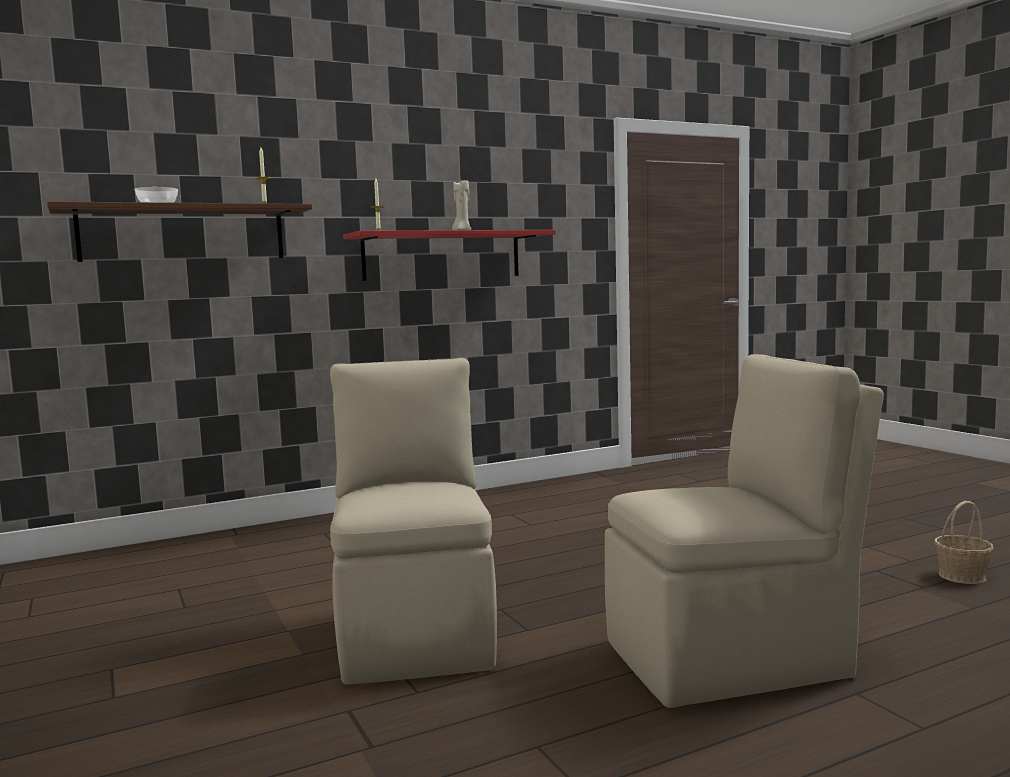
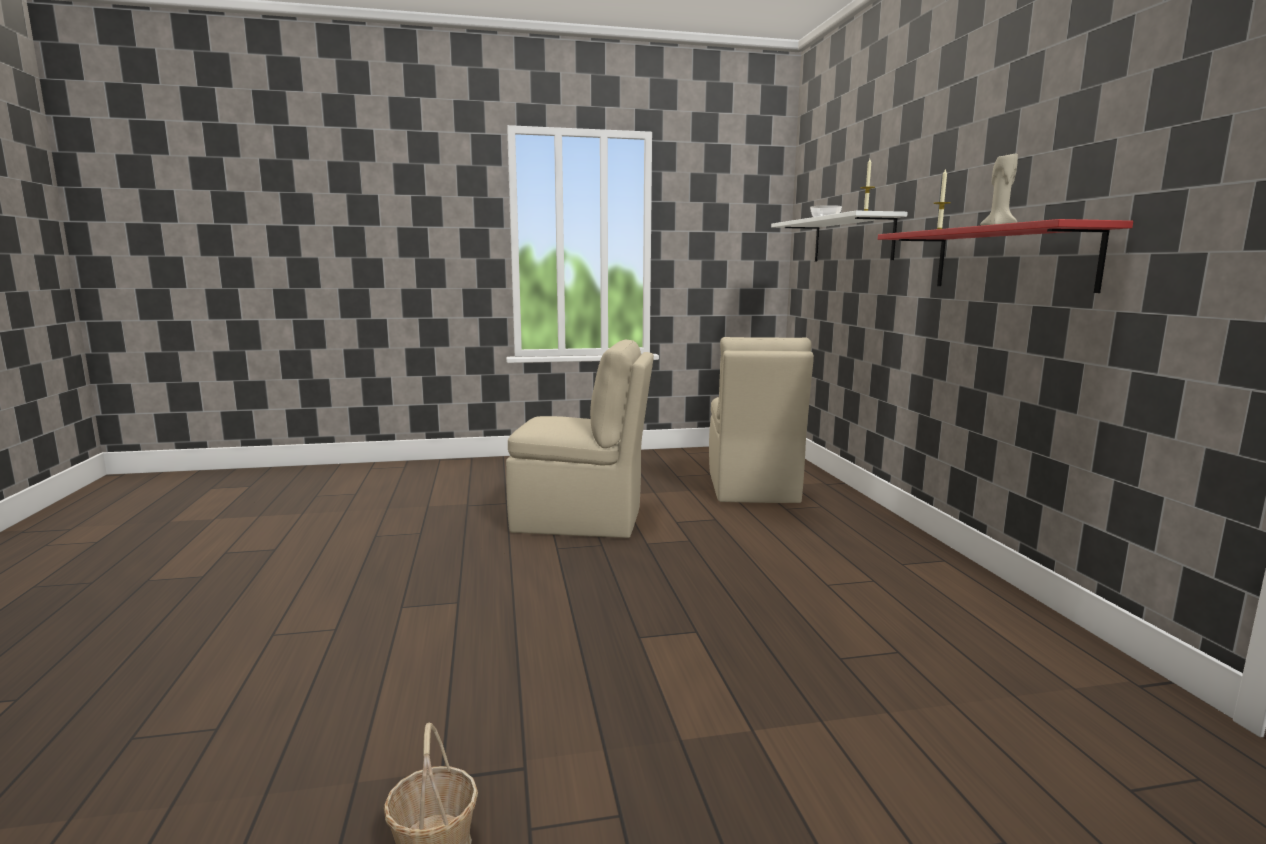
camera: 105 degrees right, 5 degrees up
(183, 234) = (852, 239): brown shelf -> white shelf
(731, 658) = (435, 601): beige chair -> beige chair (752, 488)

